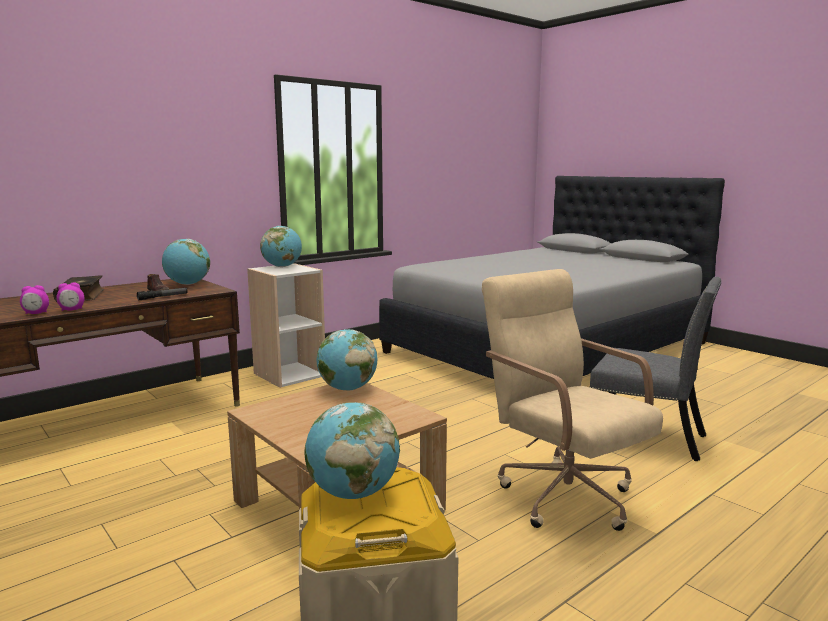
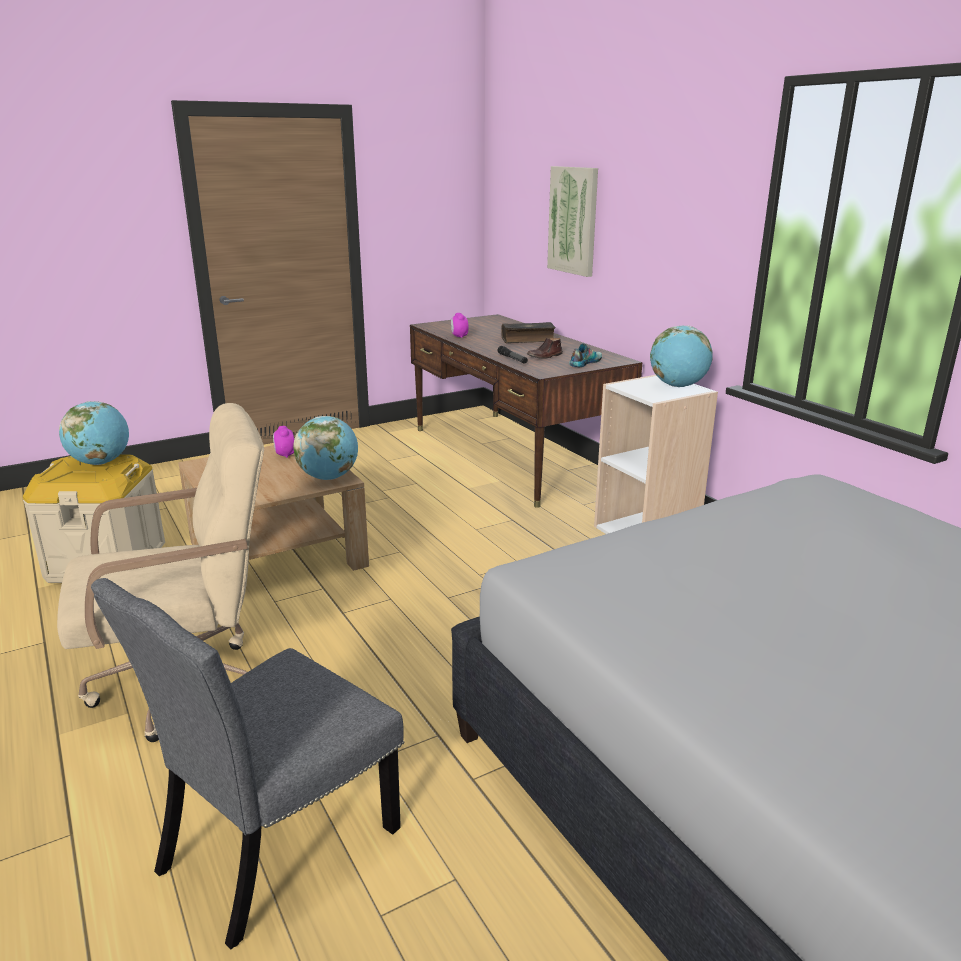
camera: 100 degrees right, 10 degrees up
(64, 174) = (573, 220): none -> picture
(72, 310) = (467, 342): alarm clock -> alarm clock (285, 455)
(188, 284) = (584, 362): globe -> shoe

